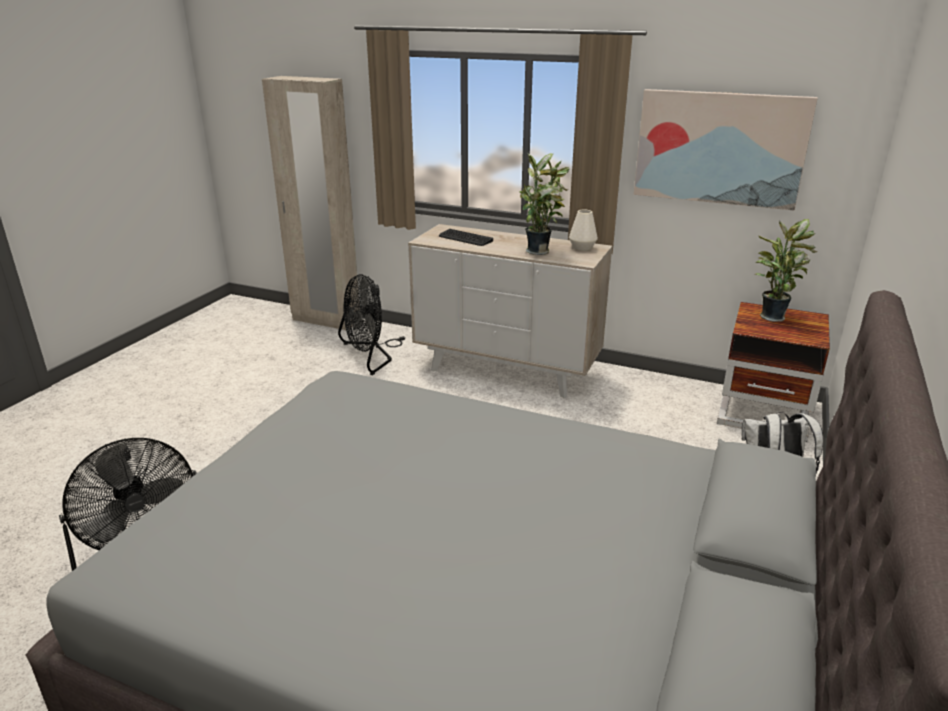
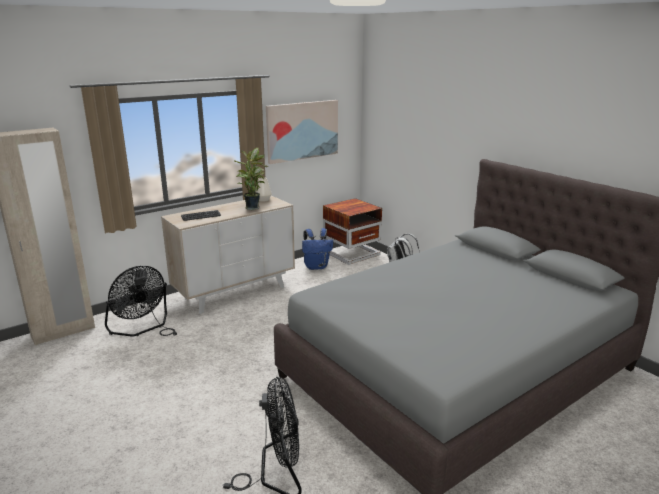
camera: 60 degrees left, 5 degrees down
(372, 354) = (147, 327): black fan -> black fan turned 135 degrees clockwise
(666, 399) = (316, 266): none -> blue backpack
(772, 316) = (344, 205): potted plant -> none

